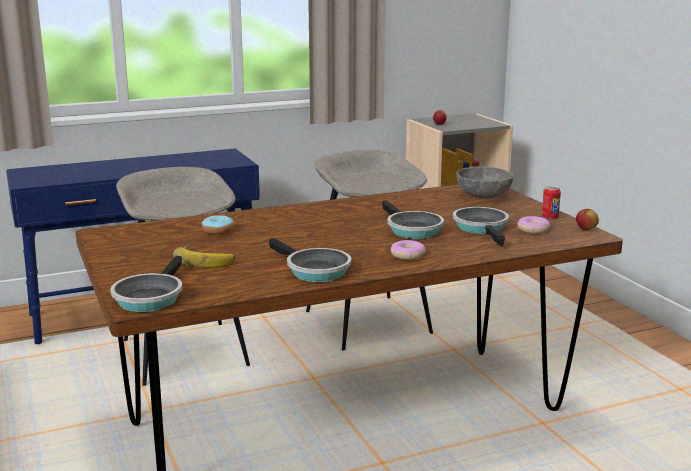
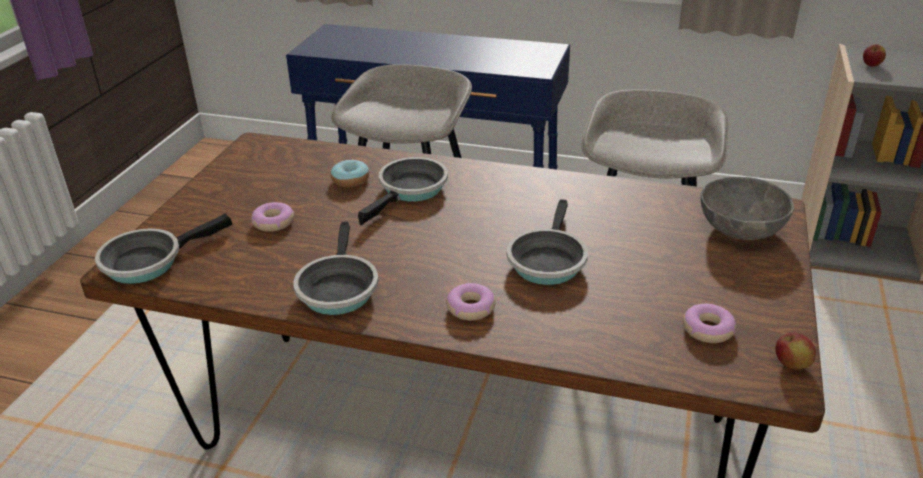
camera: 40 degrees right, 15 degrees up
(205, 259) = (273, 222): banana -> donut
(482, 228) = (639, 296): frying pan -> frying pan (410, 190)
(550, 217) = (772, 313): can -> none

